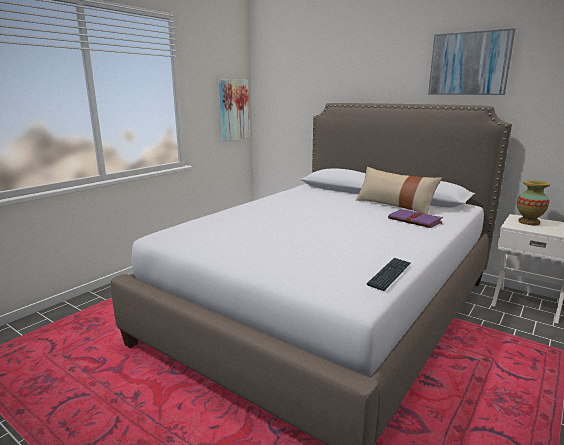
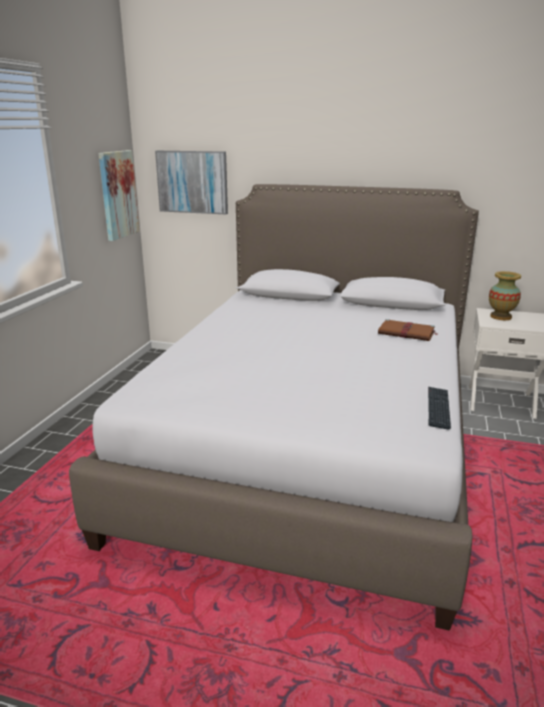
camera: 20 degrees left, 5 degrees up
(394, 206) = (369, 314): beige pillow -> none
(415, 220) = (407, 333): purple book -> brown book
(469, 64) = (429, 140): picture -> picture (192, 182)

